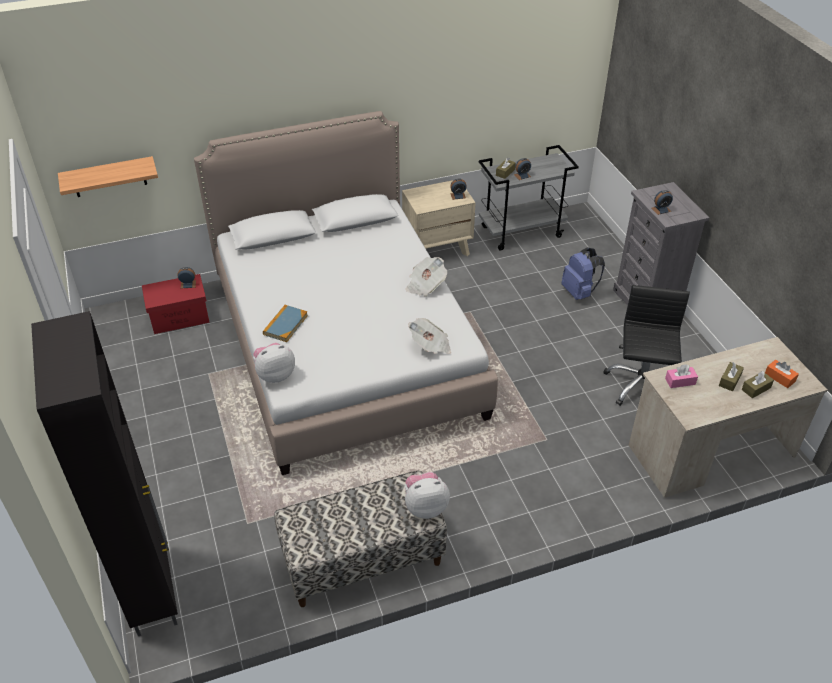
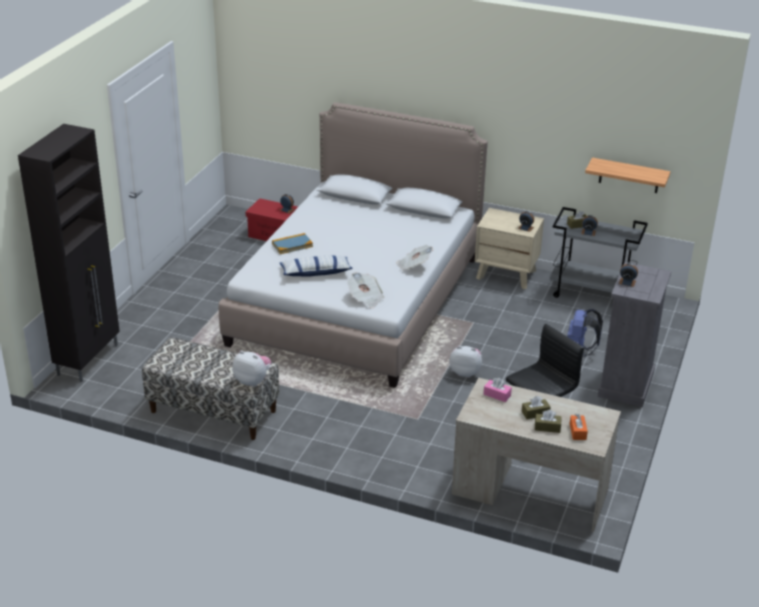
camera: 40 degrees right, 10 degrees down
(109, 177) = (262, 105): shelf -> shelf (629, 175)
(275, 374) = (250, 267): plush toy -> plush toy (465, 372)
(348, 344) = (315, 272): none -> pillow

